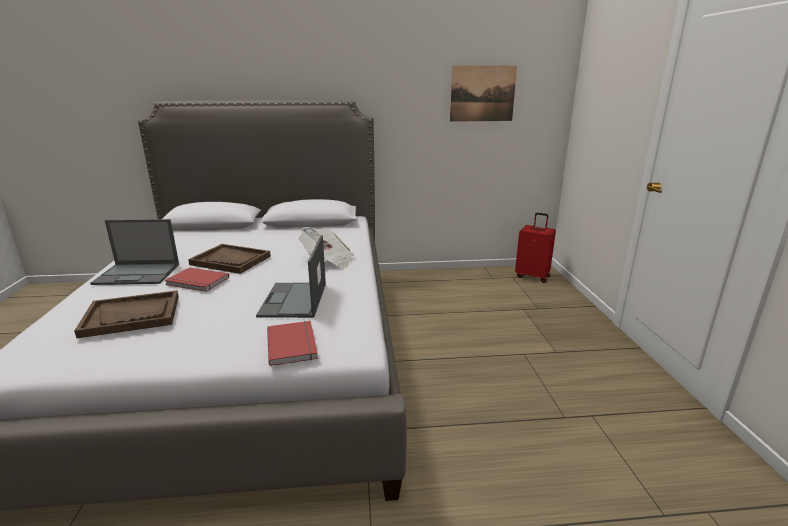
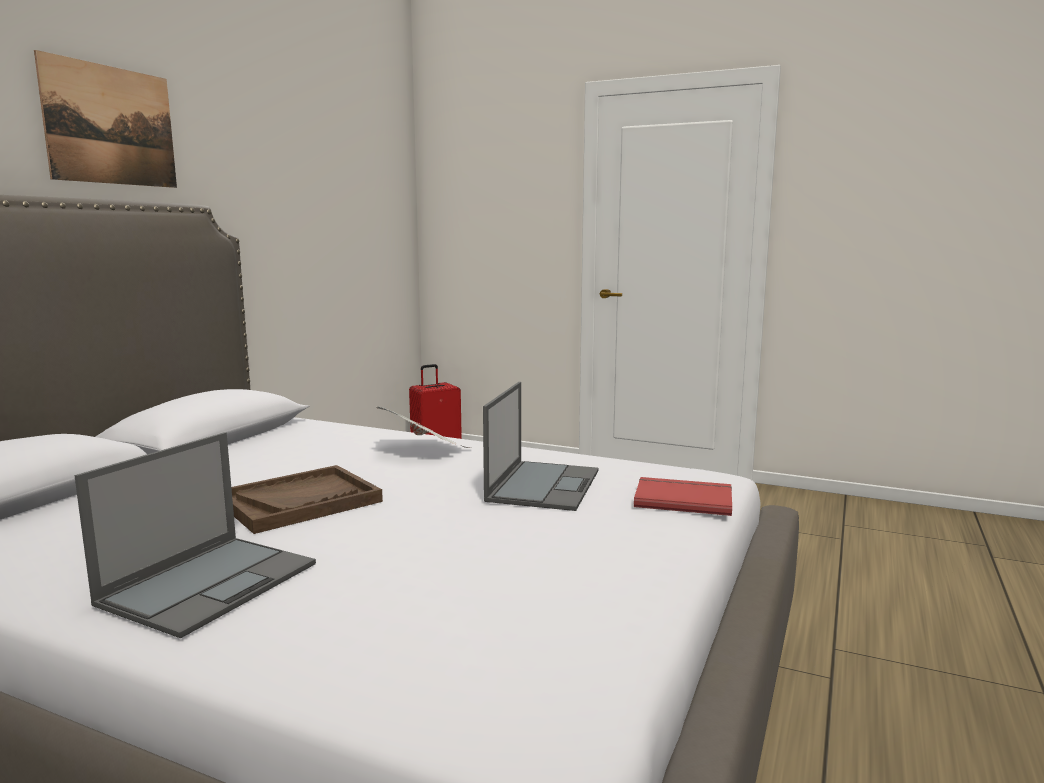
camera: 60 degrees left, 10 degrees down
(132, 315) = (465, 588): brown tray -> none
(197, 282) = (369, 532): red book -> none
(294, 300) = (544, 485): laptop -> laptop turned 105 degrees counterclockwise
(482, 94) = (341, 204): picture -> picture (111, 125)

